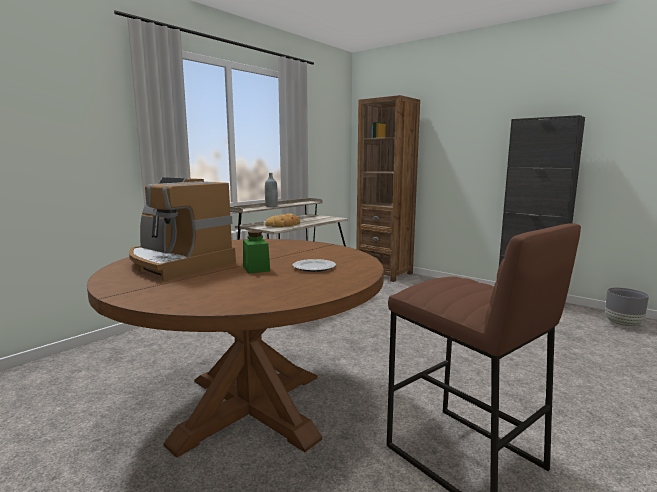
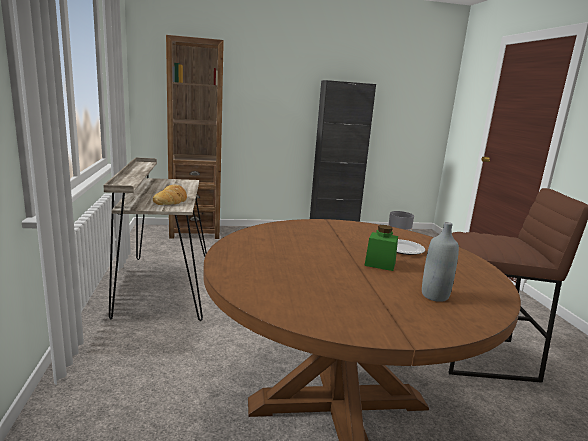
camera: 50 degrees left, 5 degrees up
(177, 263) = (306, 282): coffee machine -> none
(271, 206) = (133, 176): grey bottle -> grey bottle (435, 296)

